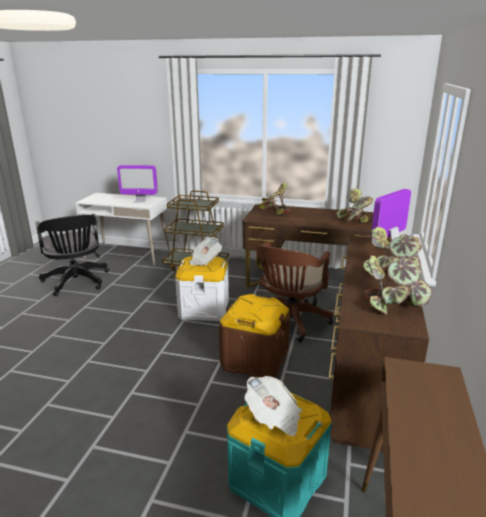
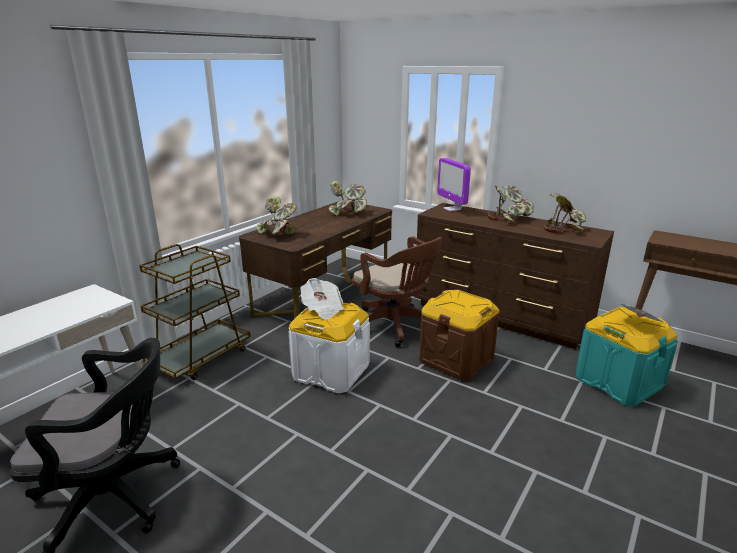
camera: 70 degrees left, 0 degrees up
(139, 201) = (75, 305): monitor -> none

